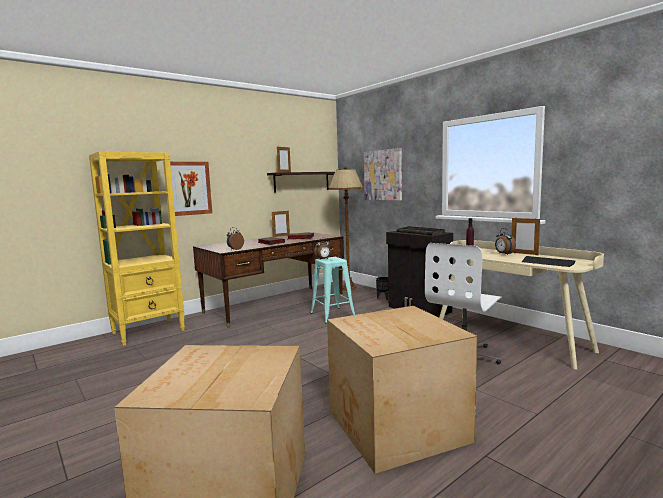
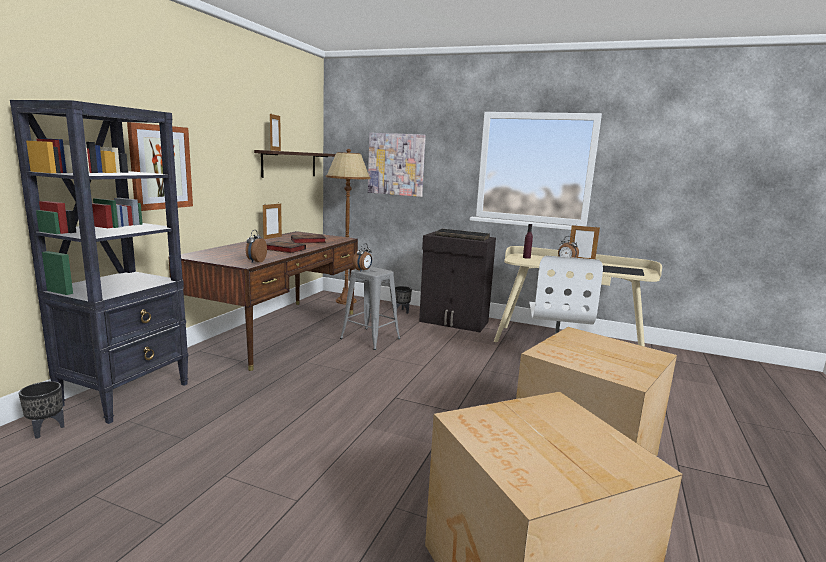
camera: 30 degrees left, 5 degrees up
(94, 344) = (46, 430): none -> black planter
(149, 331) = (127, 394): yellow bookcase -> black bookcase
(332, 315) = (370, 339): turquoise stool -> grey stool

